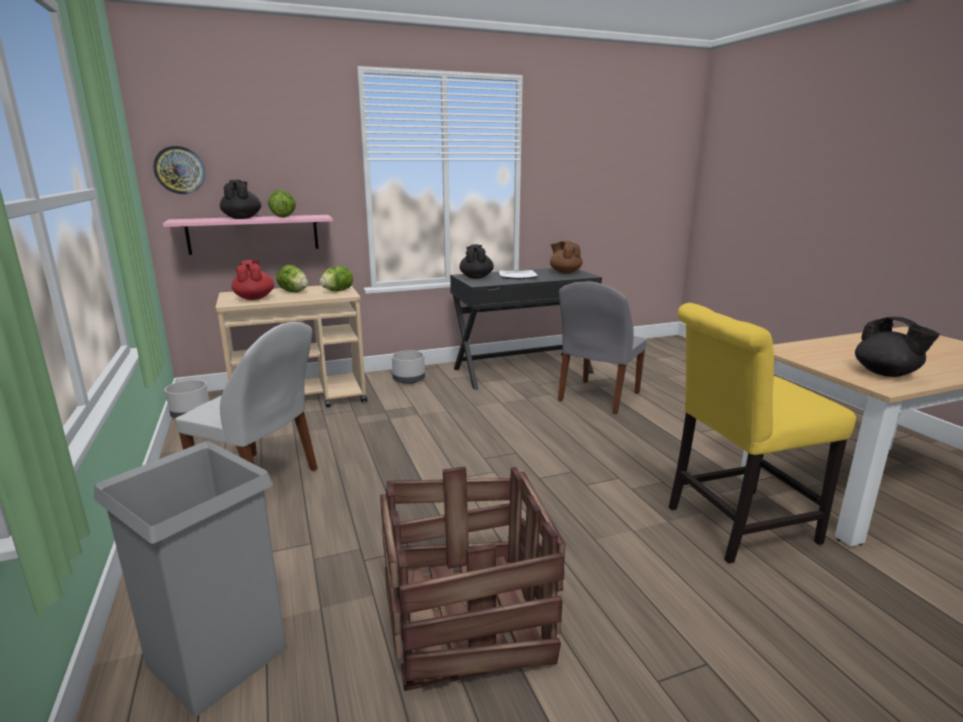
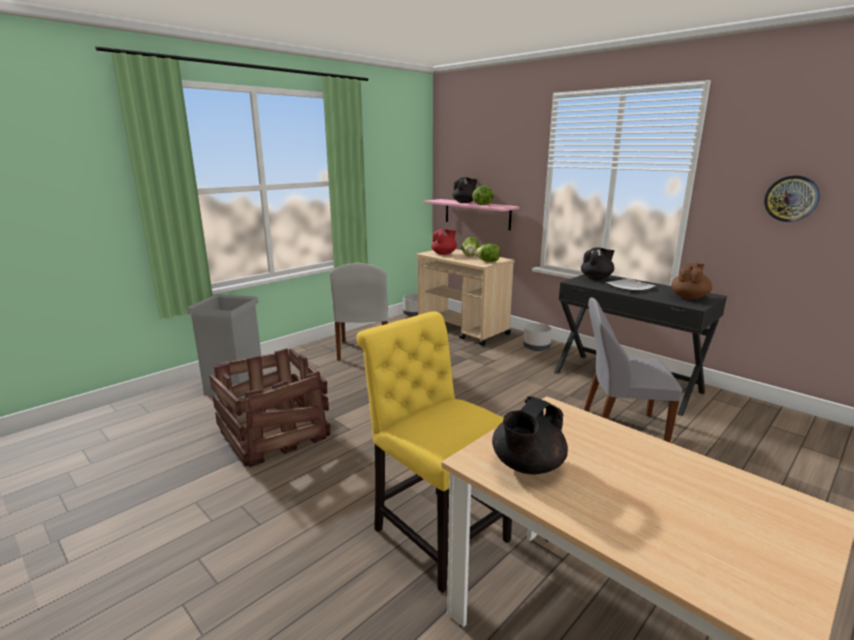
camera: 65 degrees right, 0 degrees up
(179, 170) = (449, 169): wall clock -> wall clock (791, 198)

